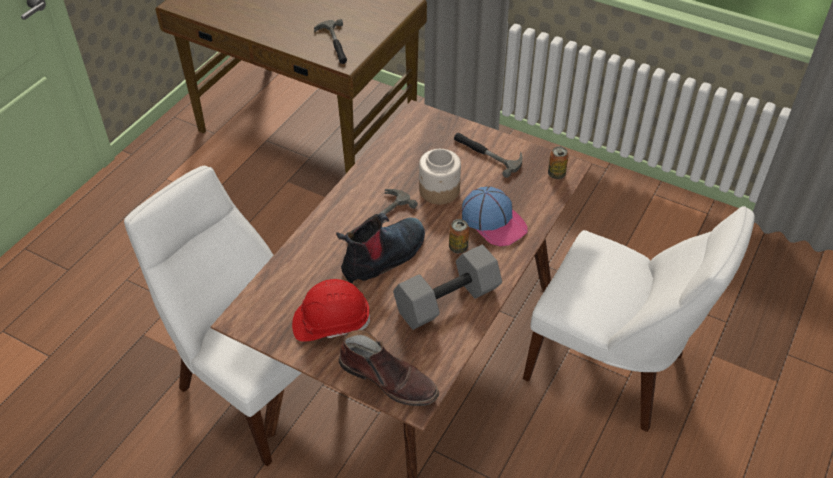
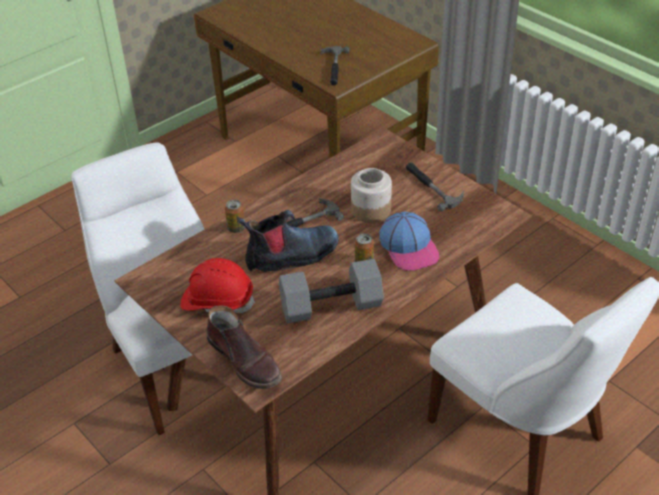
camera: 20 degrees right, 5 degrees down
(556, 174) = (491, 218): can -> can (236, 228)

